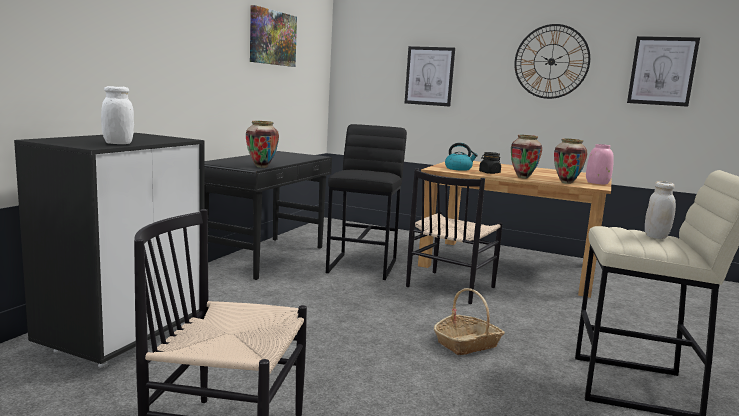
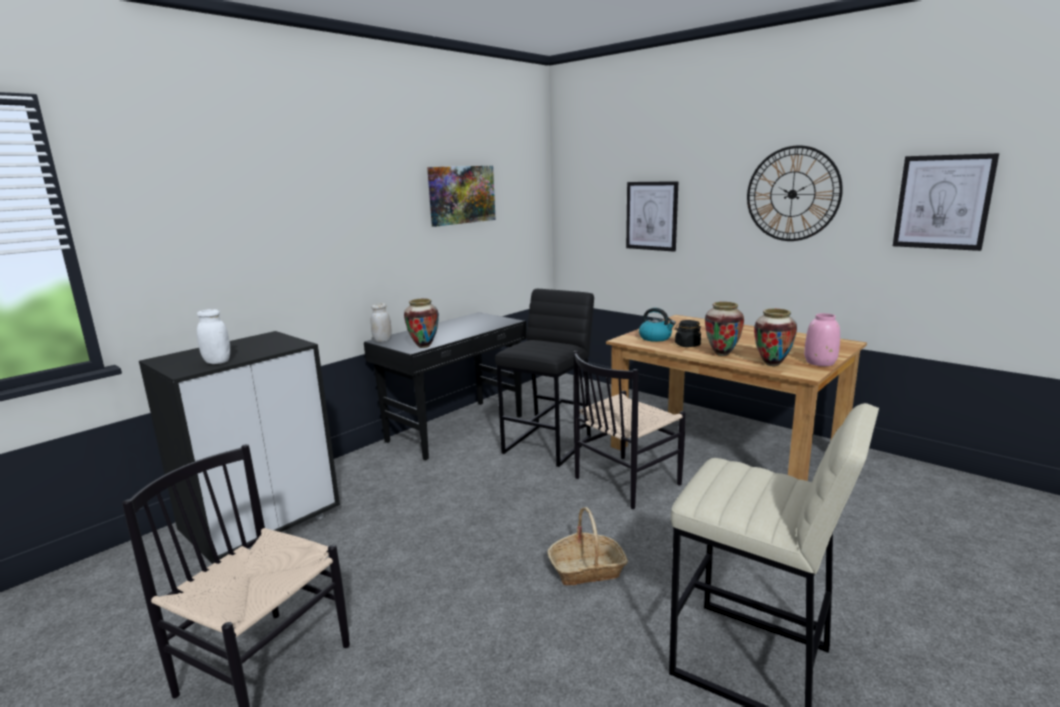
camera: 20 degrees right, 5 degrees up
(656, 236) = (764, 489): white jar -> white jar (382, 340)

